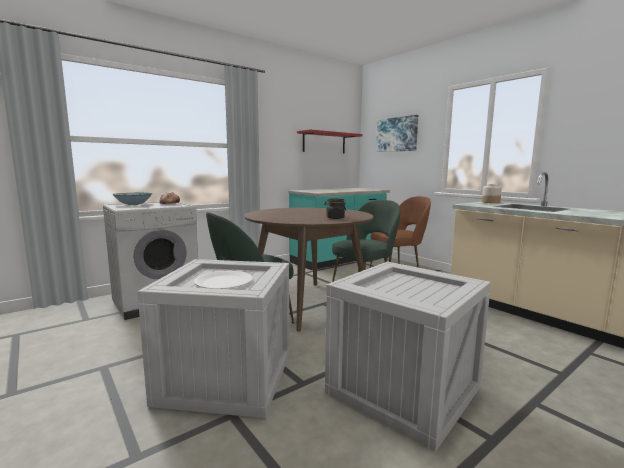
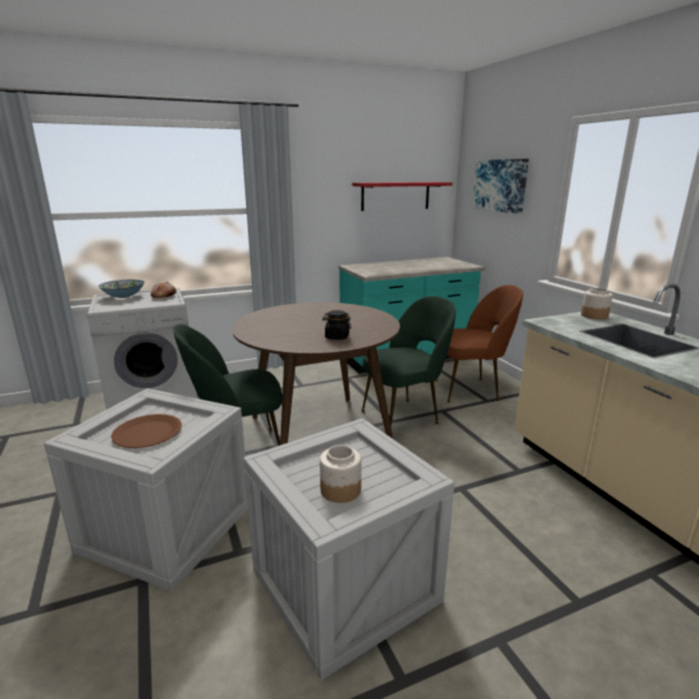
camera: 15 degrees right, 10 degrees up
(224, 282) = (148, 433): white plate -> brown plate
(416, 294) = (340, 490): none -> jar

